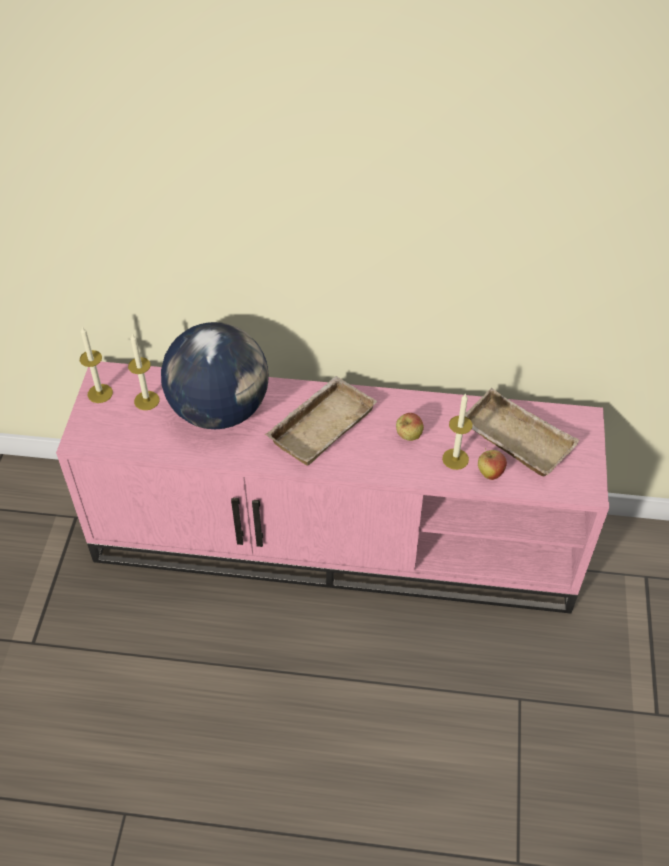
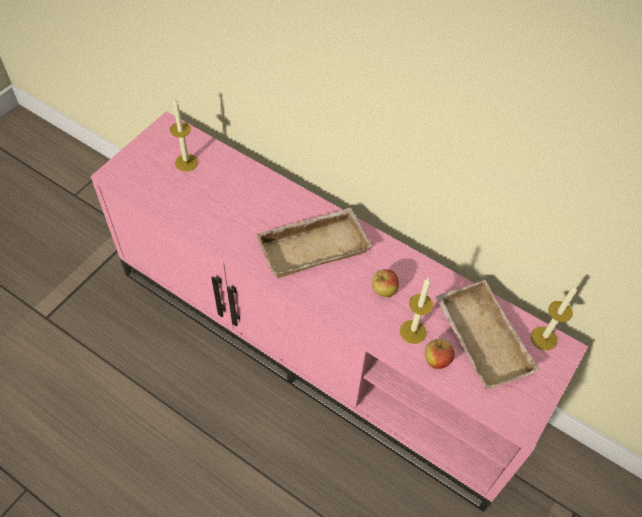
camera: 25 degrees right, 5 degrees up
(100, 393) = (155, 141): candle -> candle (543, 338)
(219, 410) = (238, 196): globe -> none

